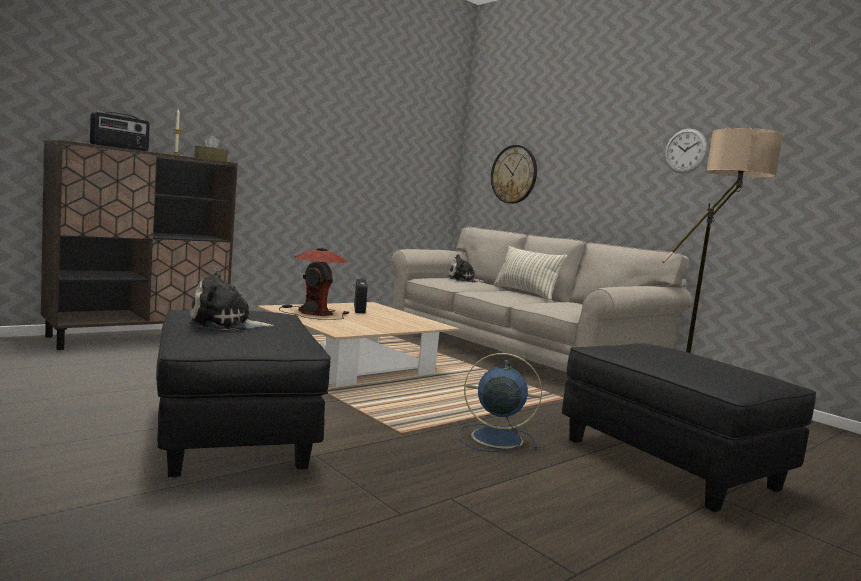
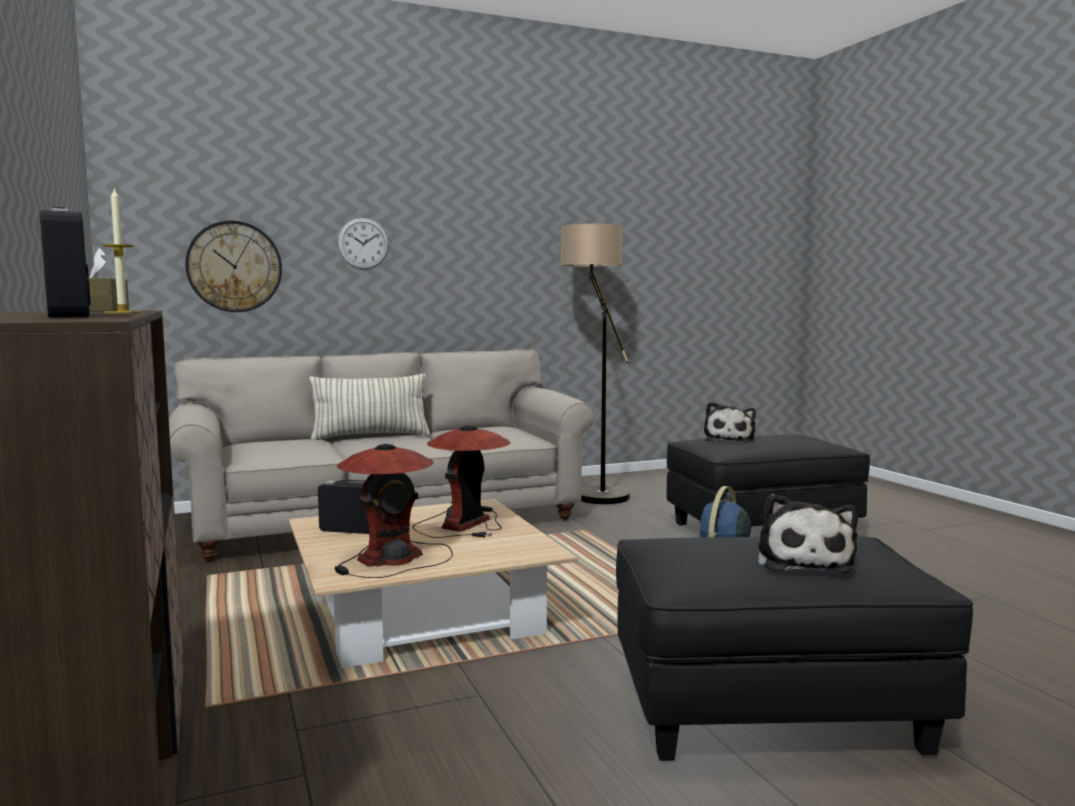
camera: 70 degrees left, 0 degrees up
(390, 322) = (464, 523): none -> table lamp
(463, 280) = (276, 444): plush toy -> plush toy (729, 439)
(685, 151) = (492, 237): wall clock -> wall clock (363, 243)

